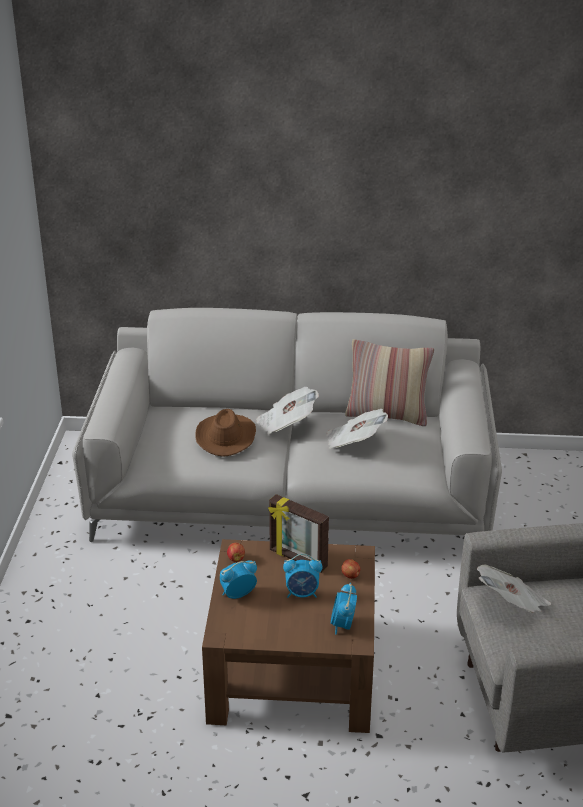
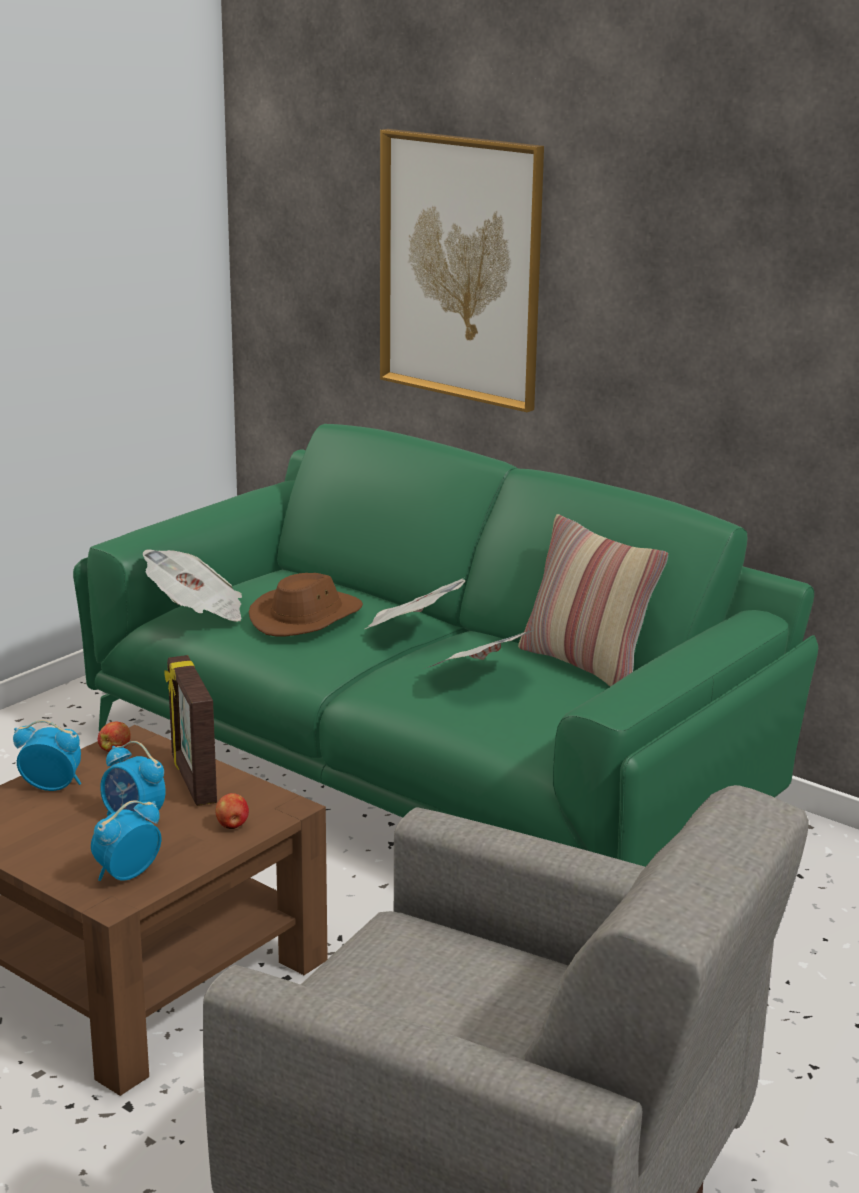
camera: 35 degrees right, 10 degrees down
(234, 205) = (460, 268): none -> picture
(292, 495) = (430, 774): grey sofa -> green sofa
(512, 604) = (408, 953): newspaper -> newspaper (197, 611)

